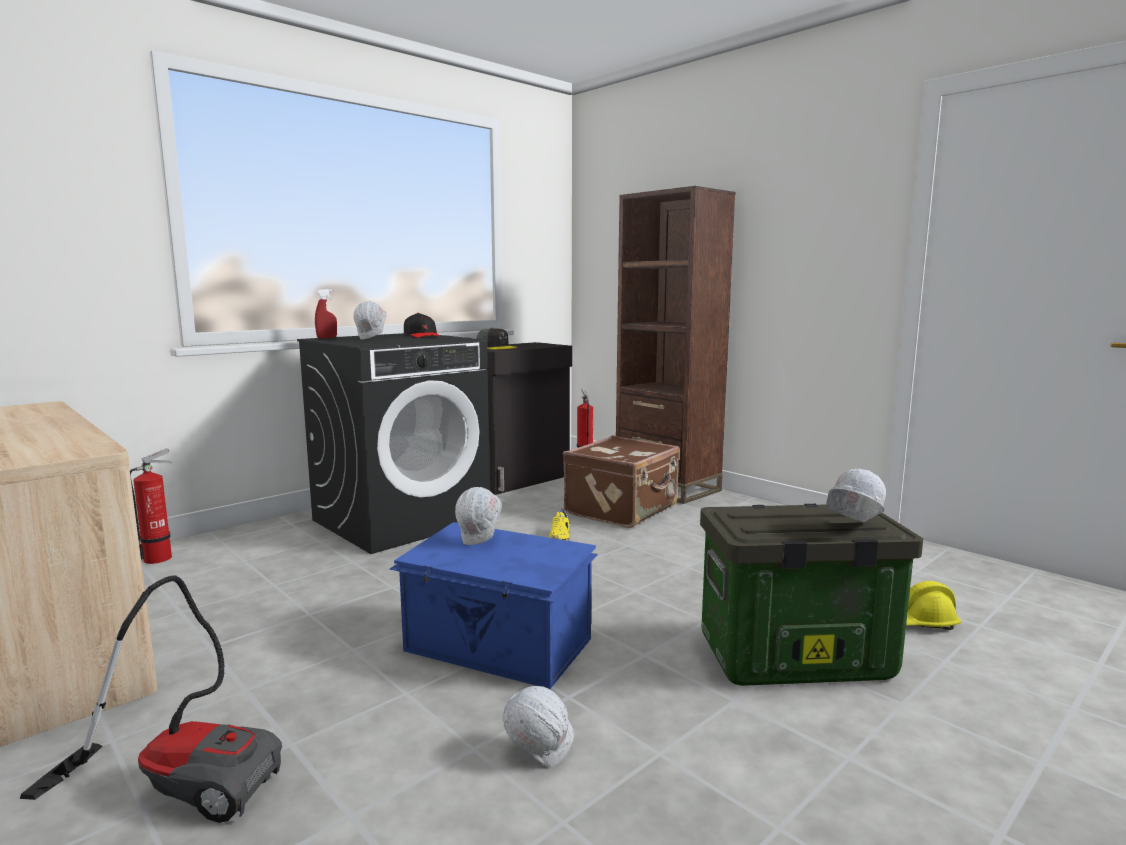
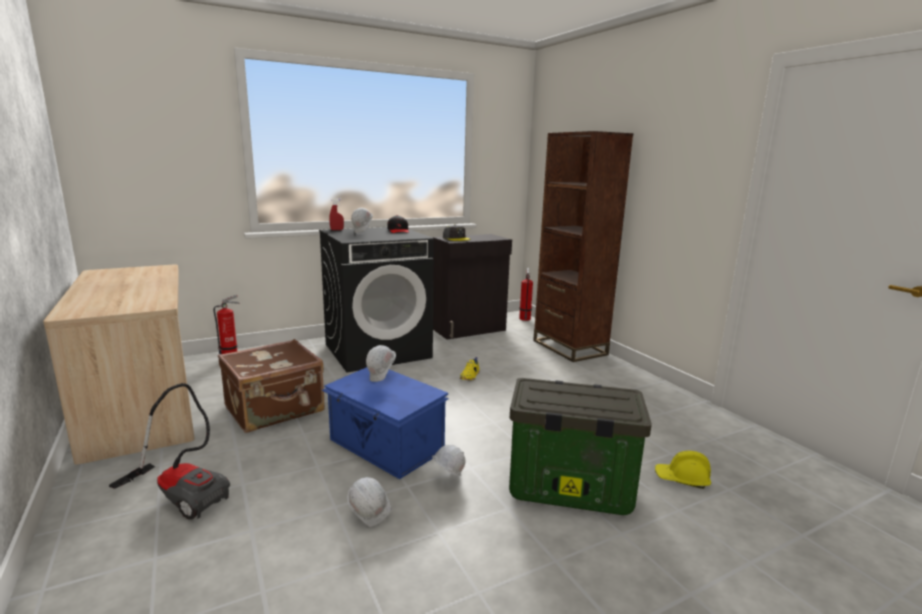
camera: 15 degrees right, 5 degrees up
(623, 510) = (526, 361): brown suitcase -> brown suitcase (275, 410)
(851, 527) = (604, 408): white hard hat -> white hard hat (447, 479)

